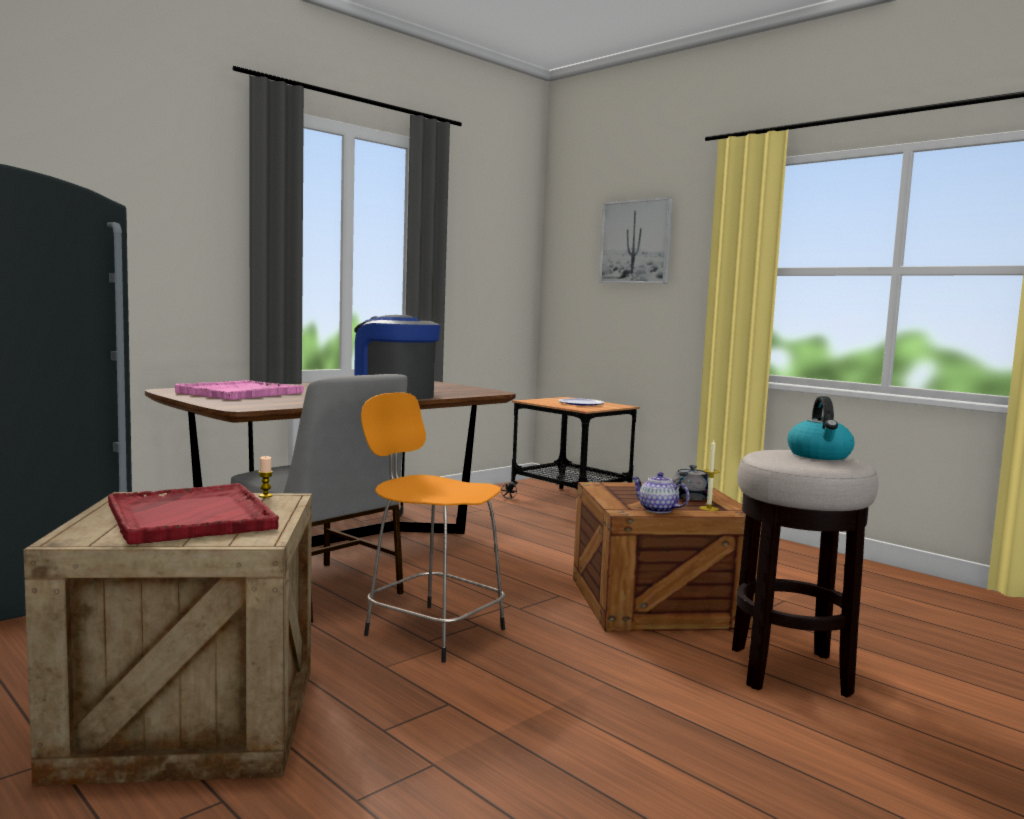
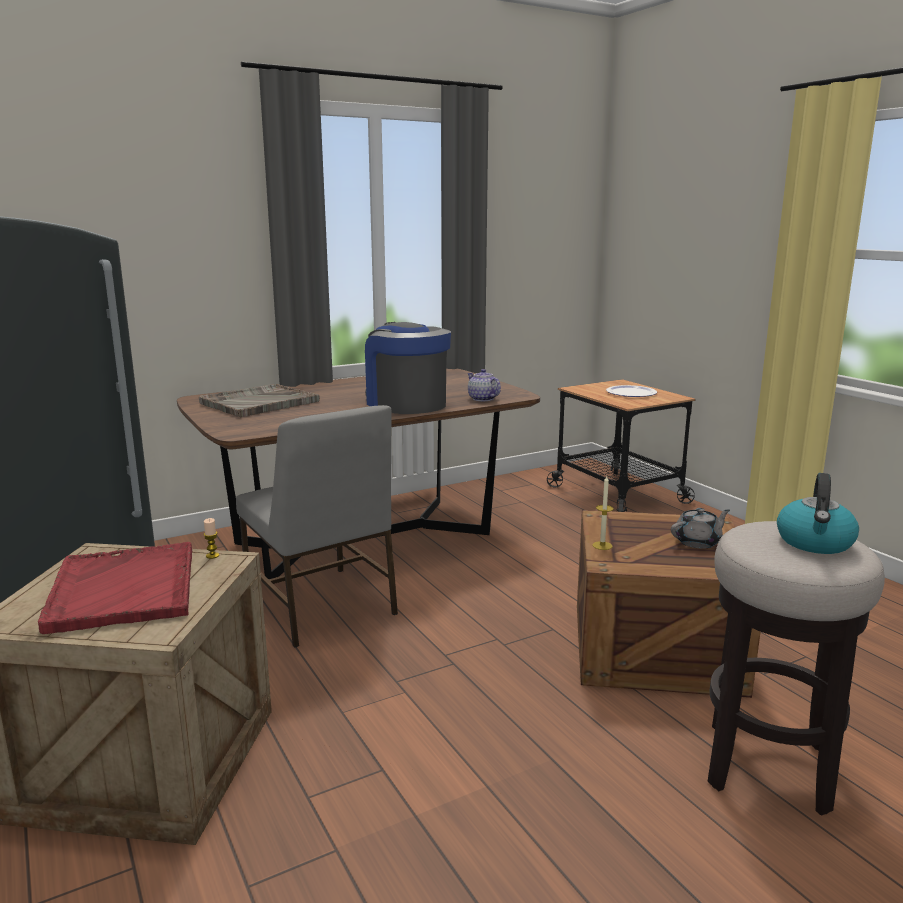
camera: 15 degrees right, 10 degrees up
(239, 393) = (258, 403): pink tray -> grey tray
(431, 631) = (404, 668): orange stool -> none
(636, 242) = (701, 211): picture -> none
(657, 510) = (645, 564): teapot -> teapot (482, 399)
(708, 508) = (707, 564): candle -> candle (602, 545)

